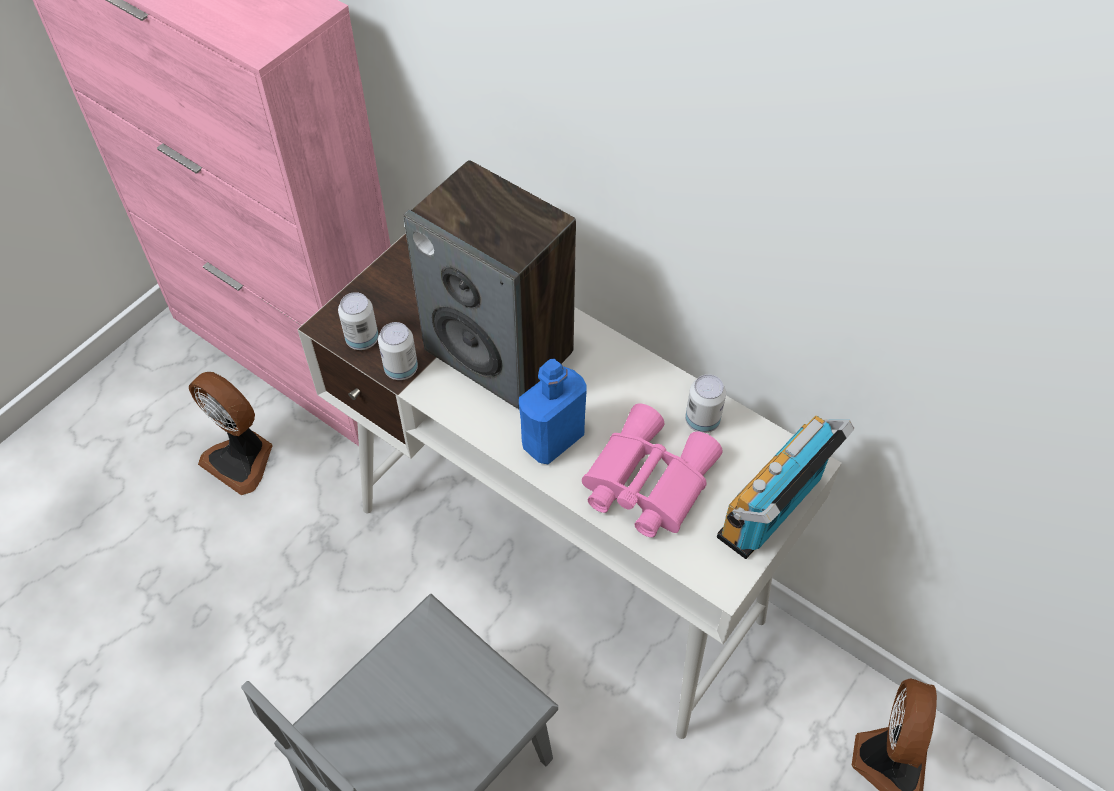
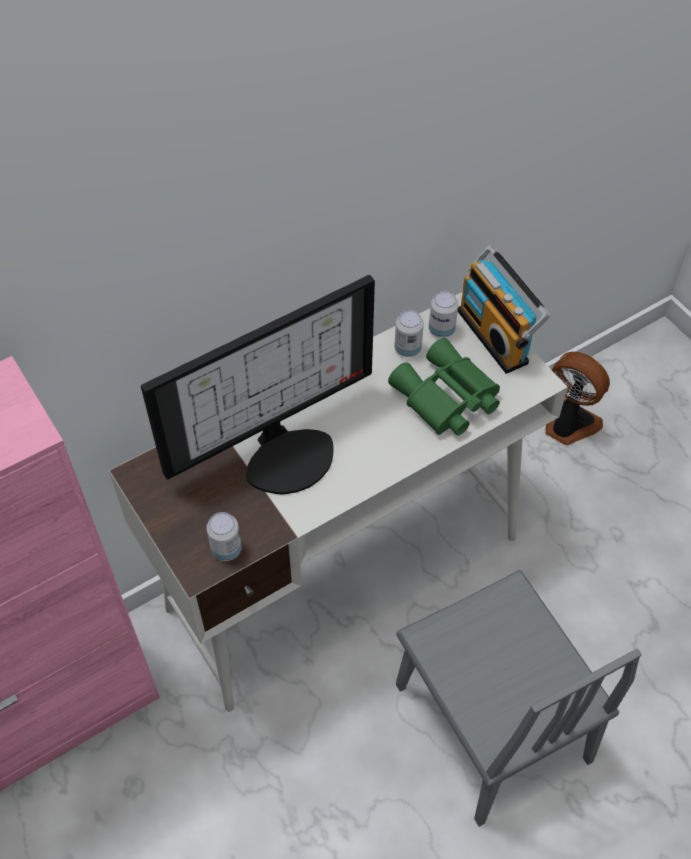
camera: 70 degrees left, 0 degrees up
(242, 459) = (121, 811): fan -> none
(401, 369) = (272, 528): can -> can (441, 329)
(500, 351) = (286, 453): speaker -> monitor
(553, 440) = (387, 443): blue bottle -> none
(645, 481) = (445, 399): pink binoculars -> green binoculars

